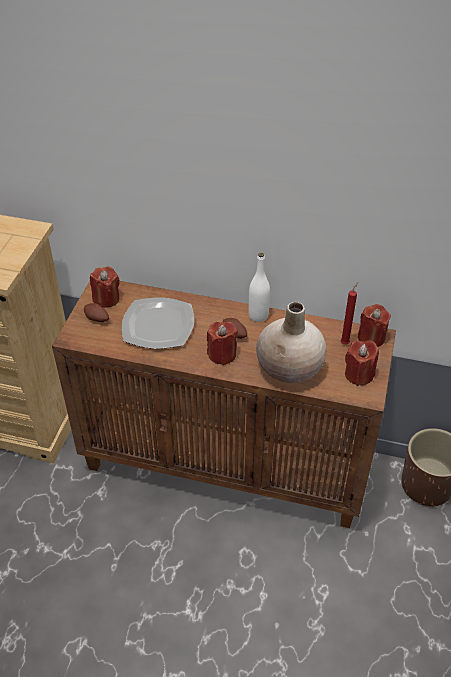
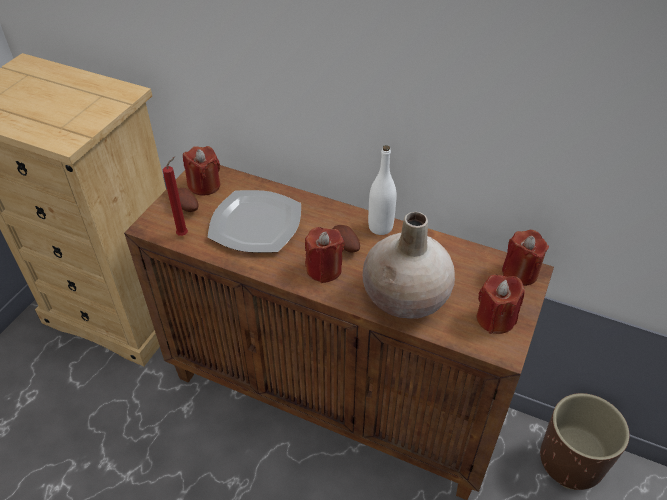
camera: 10 degrees right, 0 degrees up
(345, 343) = (485, 275): red candle -> red candle (184, 234)

